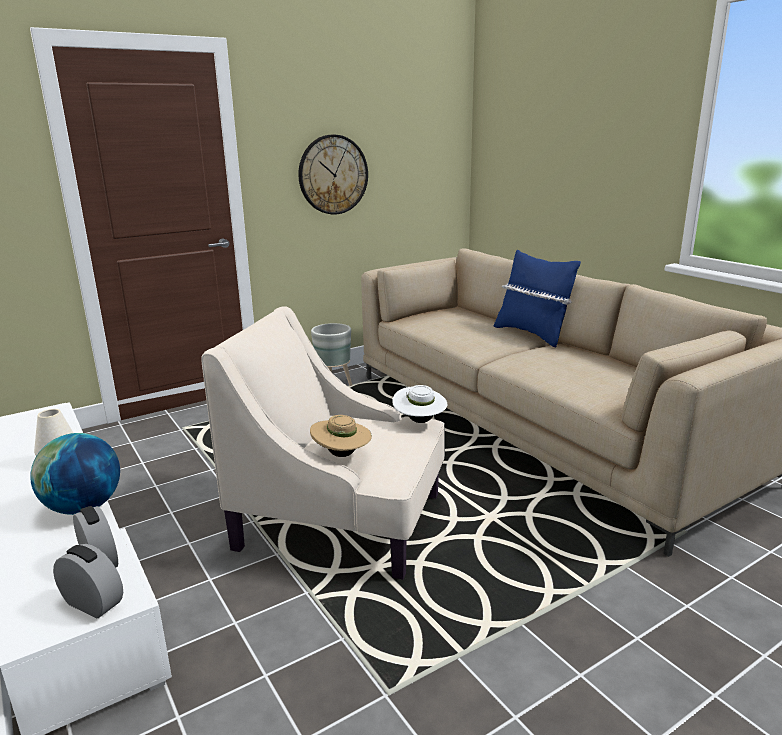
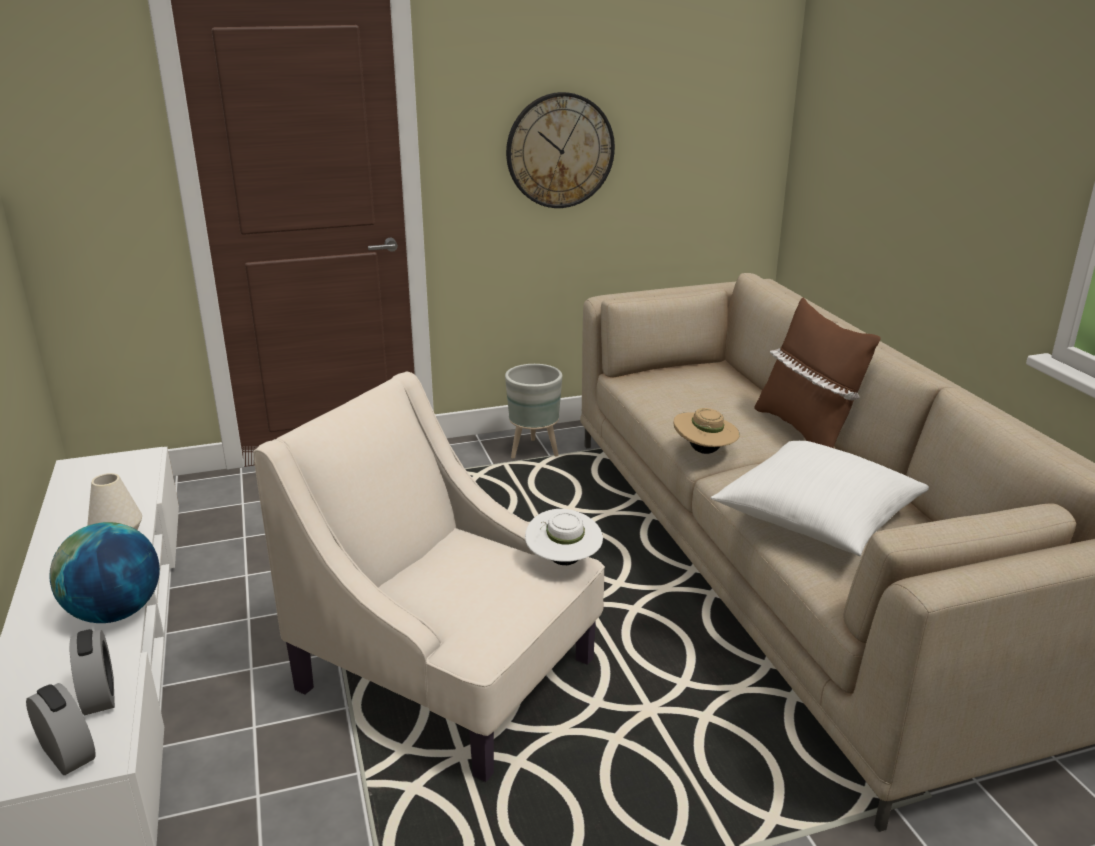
camera: 15 degrees right, 5 degrees up
(342, 455) = (429, 601): beige hat -> beige hat (704, 452)
(532, 334) = (805, 431): blue pillow -> brown pillow
(572, 374) = (817, 518): none -> white pillow

